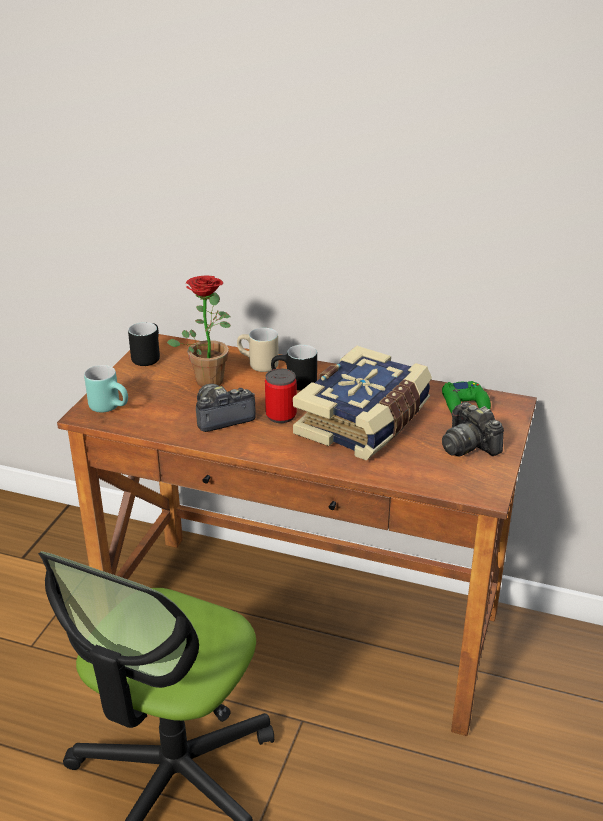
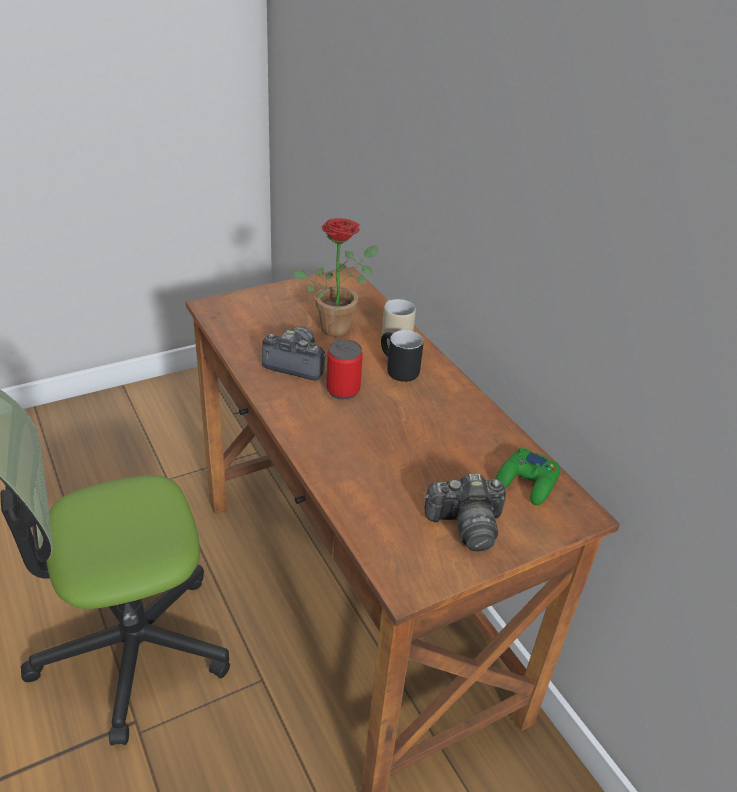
camera: 40 degrees right, 5 degrees up
(111, 407) = (235, 310): turquoise mug -> none
(146, 357) = (320, 285): black mug -> none
(365, 422) = (403, 440): book -> none
(469, 445) = (466, 525): camera -> camera turned 105 degrees counterclockwise

